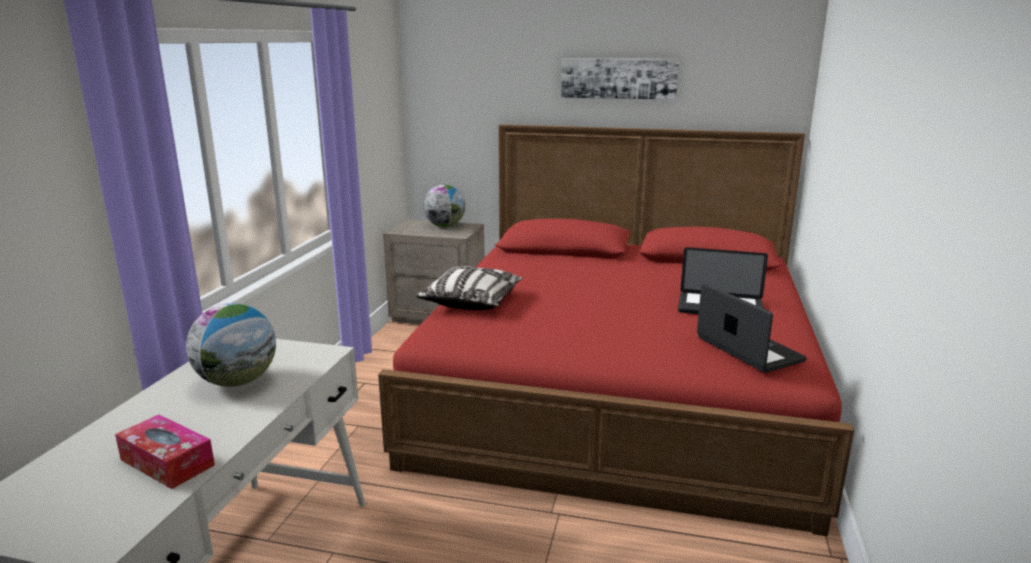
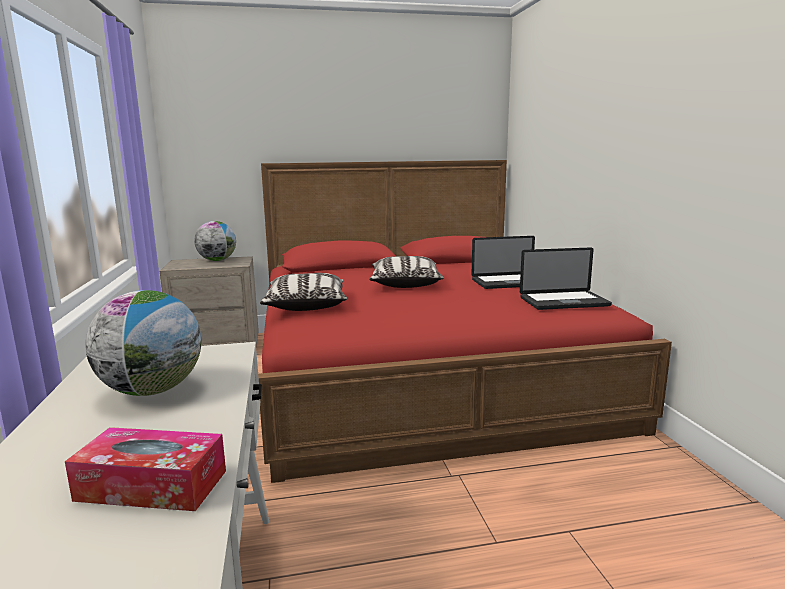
camera: 25 degrees left, 5 degrees down
(599, 289) = (405, 284): none -> pillow
(618, 78) = (362, 120): picture -> none
(749, 349) = (564, 302): laptop -> laptop turned 135 degrees clockwise

